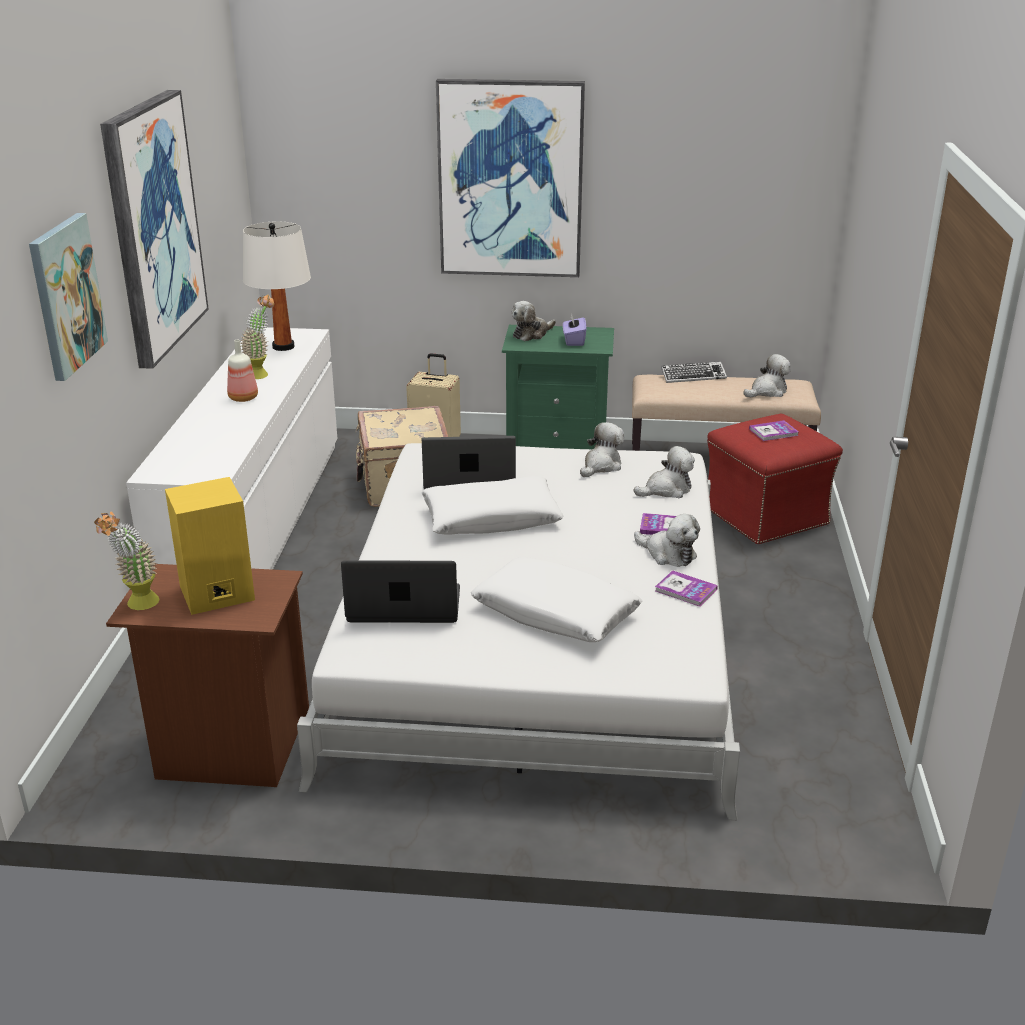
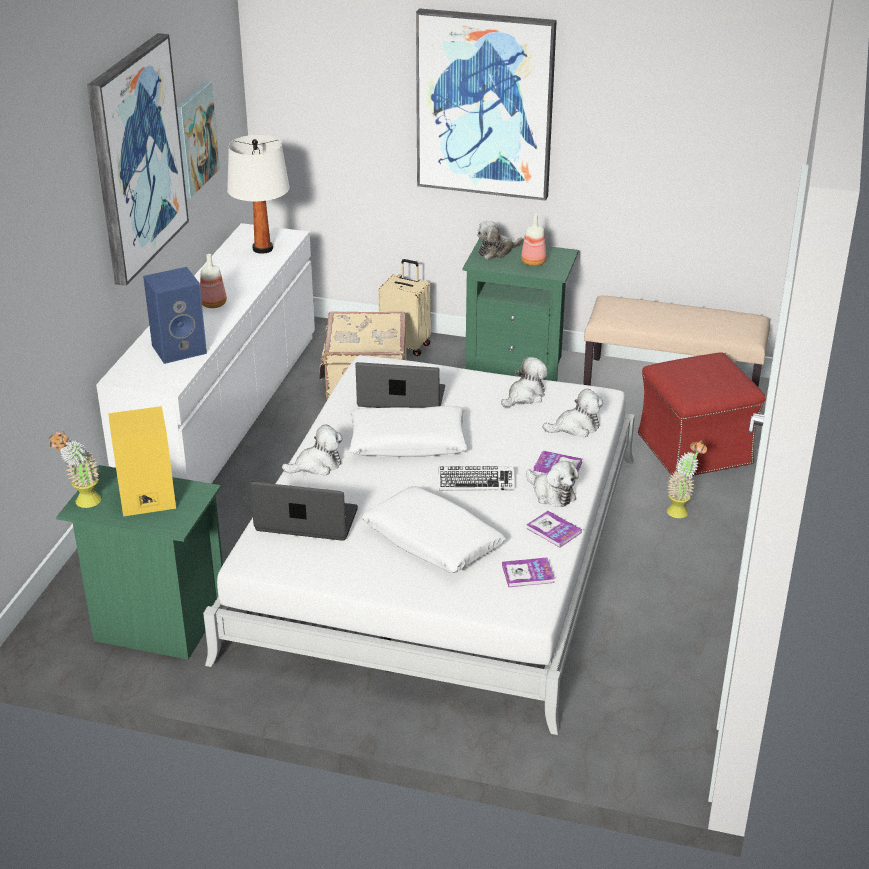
camera: 10 degrees right, 5 degrees up
(66, 295) = (46, 238): picture -> picture (195, 139)
(217, 441) = (180, 348): none -> blue speaker
(228, 752) = (156, 625): brown nightstand -> green nightstand
(262, 373) = (236, 278): potted plant -> potted plant (681, 510)
(574, 341) = (534, 262): purple tissue box -> bottle
(693, 376) = (652, 302): keyboard -> keyboard (476, 482)
(767, 391) = (717, 326): plush toy -> plush toy (317, 465)
(773, 432) = (702, 374): book -> book (528, 574)

